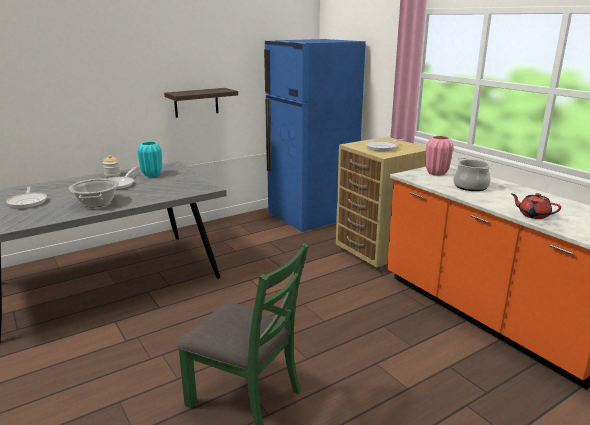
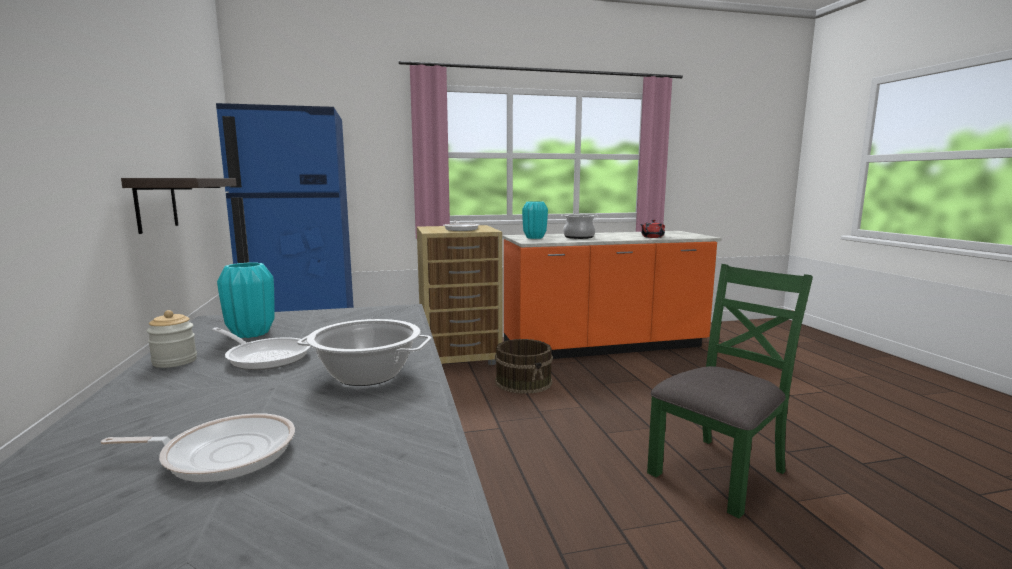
camera: 70 degrees left, 10 degrees down
(352, 288) = (524, 382): none -> brown bucket
(436, 173) = (535, 238): pink vase -> turquoise vase

